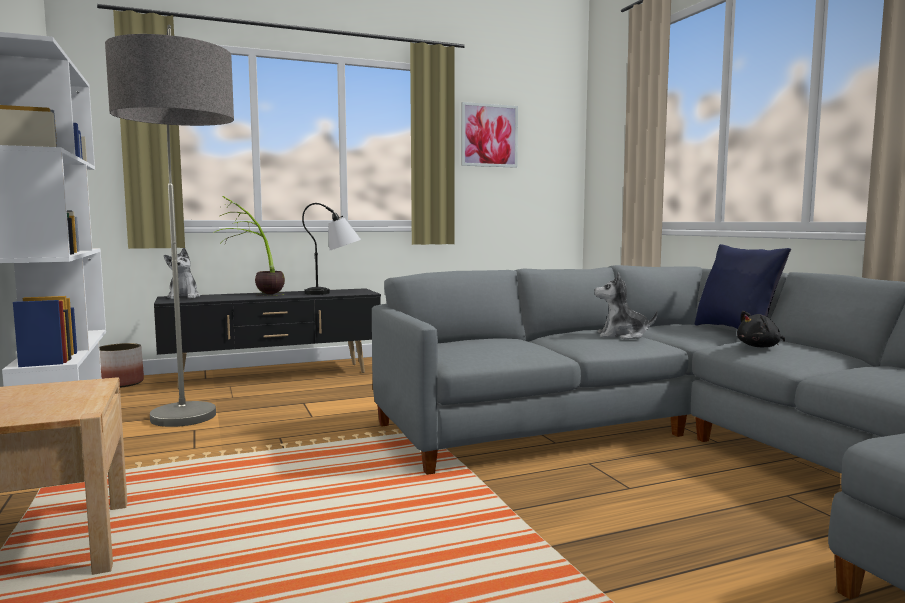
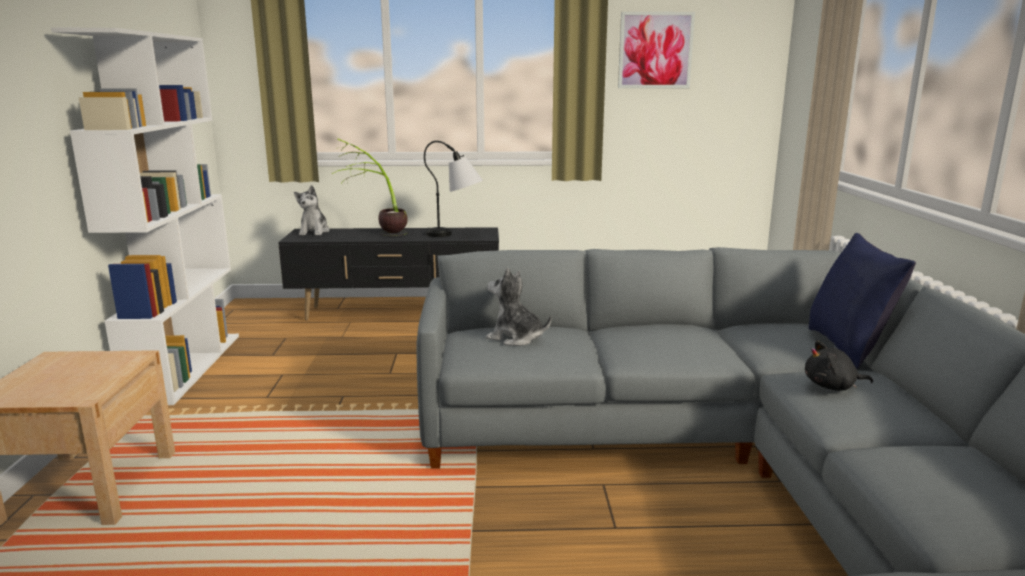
camera: 20 degrees right, 10 degrees up
(121, 383) = (266, 306): planter -> none
(188, 439) = (269, 386): floor lamp -> none
(622, 336) = (688, 341): plush toy -> plush toy (515, 338)

